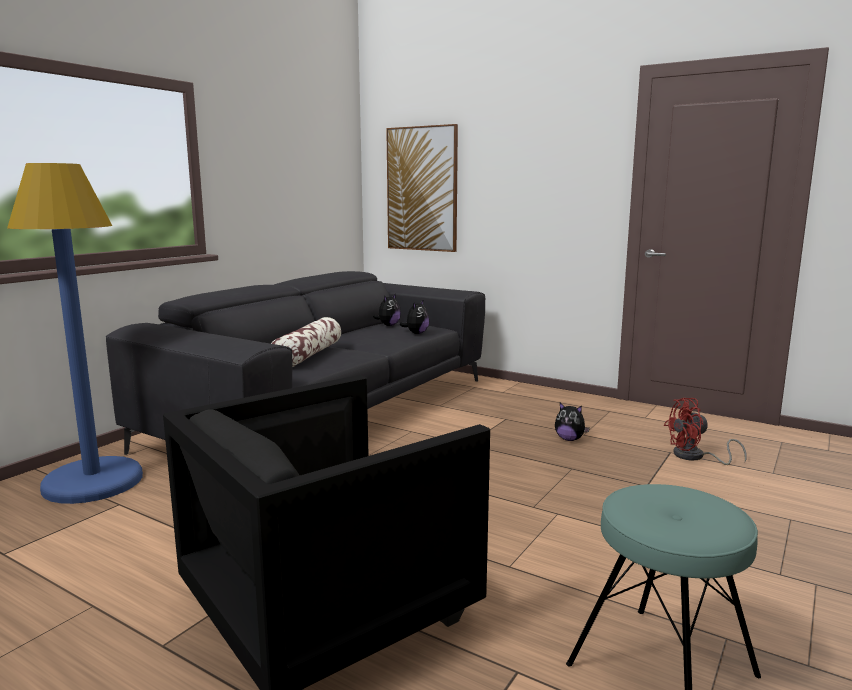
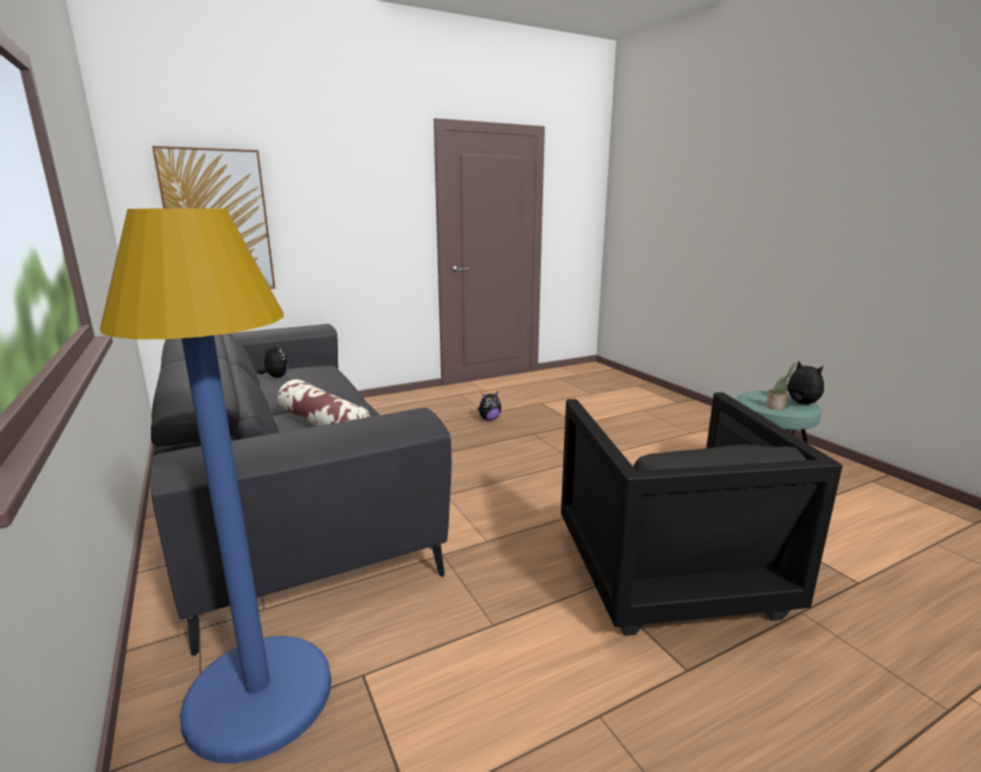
camera: 60 degrees left, 5 degrees up
(416, 333) = (324, 375): plush toy -> plush toy (800, 403)
(635, 510) = (776, 407): none -> potted plant
(695, 457) = (554, 400): red fan -> none

